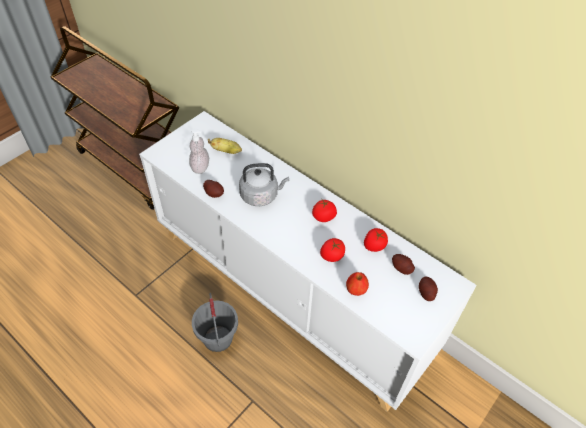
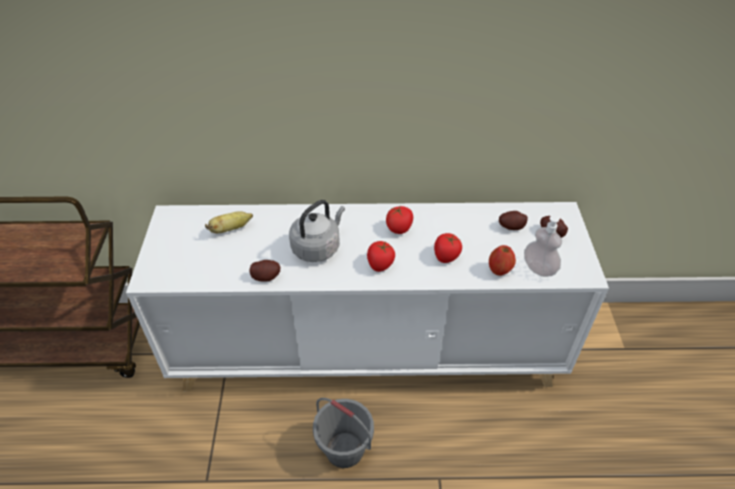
camera: 40 degrees left, 5 degrees down
(200, 167) = (219, 261): soap dispenser -> soap dispenser (539, 268)
(374, 246) = (469, 224): tomato -> tomato (380, 264)

